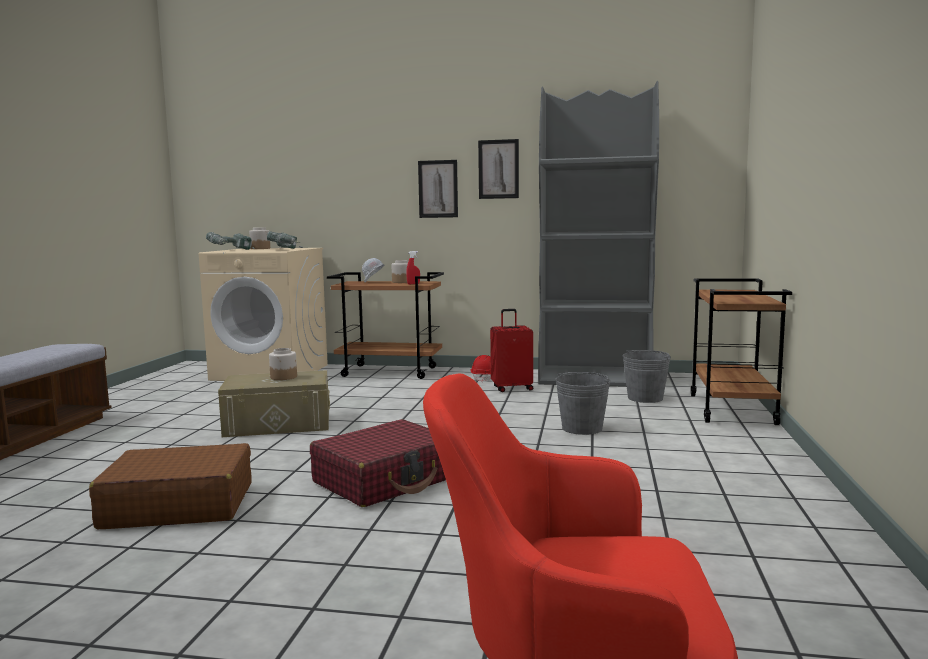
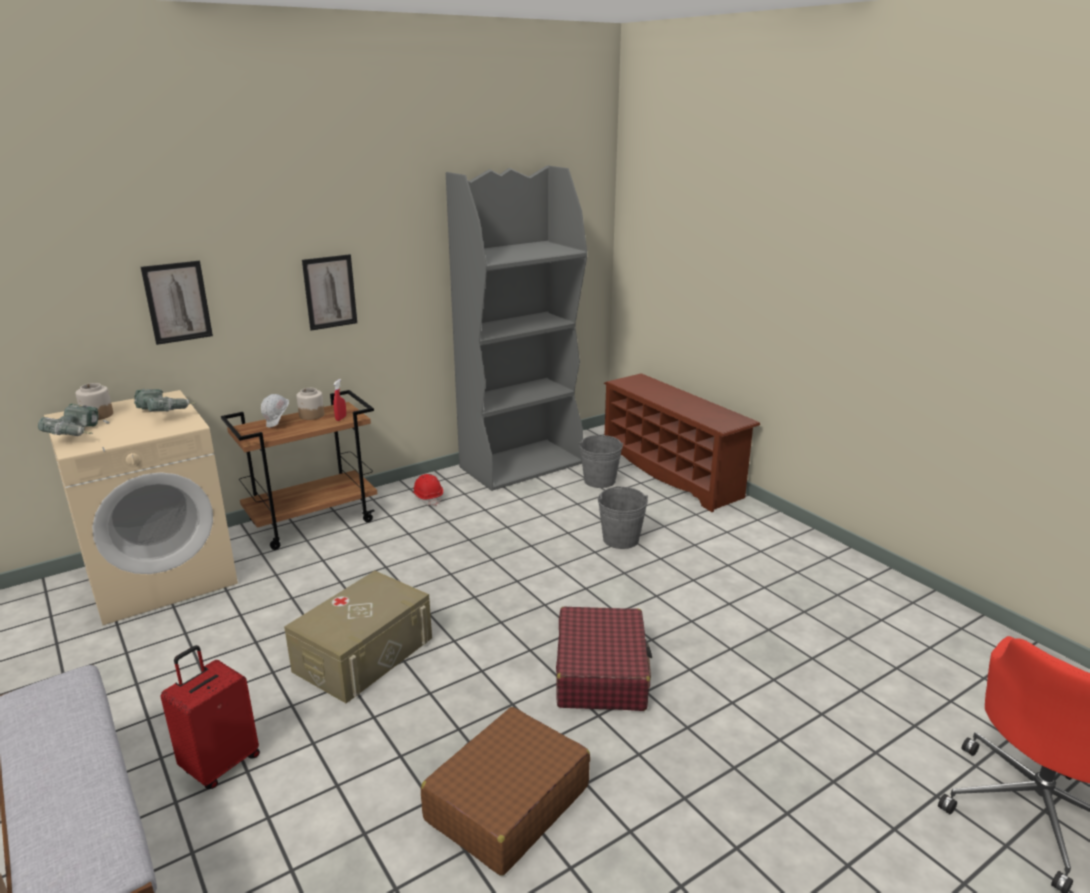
camera: 45 degrees left, 15 degrees up
(284, 377) = (360, 602): jar -> none
(498, 169) = (398, 261): picture -> picture (177, 302)
(512, 388) = (480, 505): red suitcase -> red suitcase (220, 764)
(733, 410) = (672, 474): brown cart -> brown shoe rack

